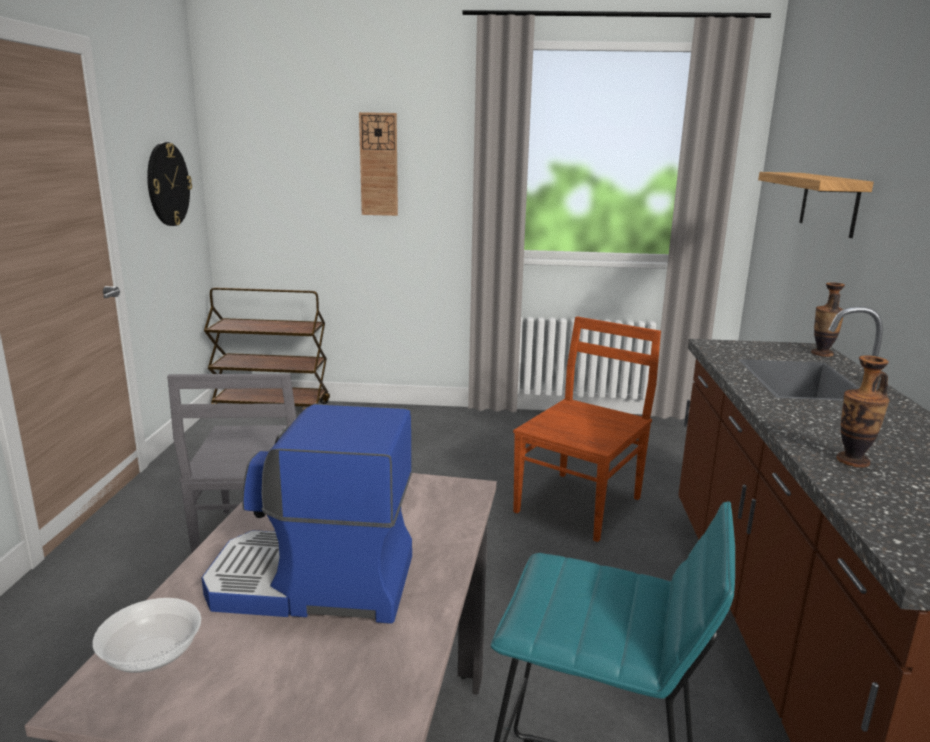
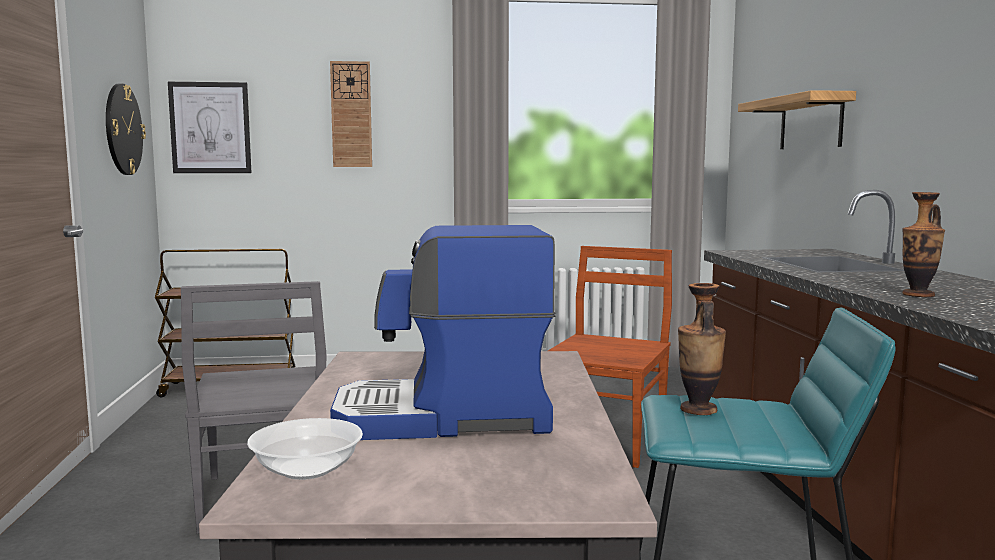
camera: 10 degrees left, 10 degrees down
(252, 175) = (210, 128): none -> picture
(822, 354) = (833, 252): vase -> vase (698, 410)

